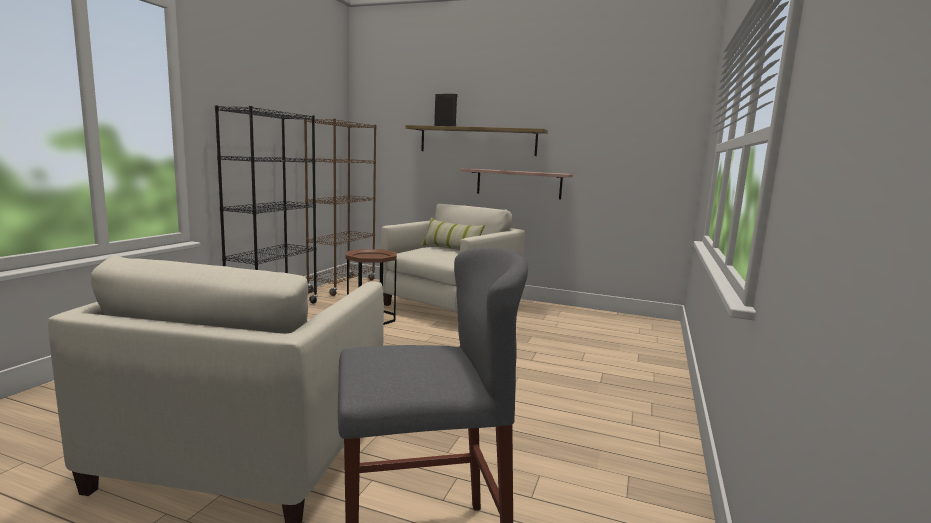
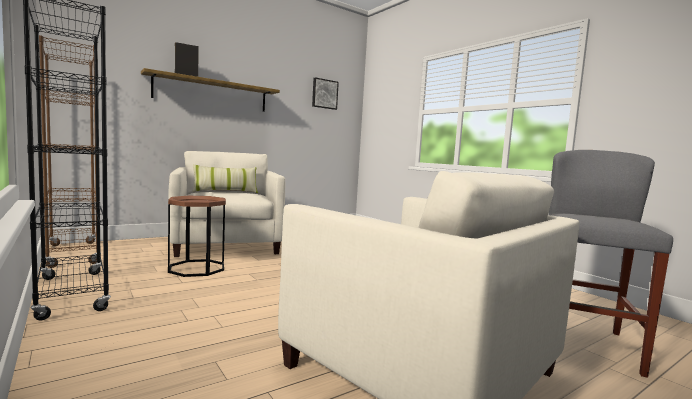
camera: 55 degrees left, 5 degrees down
(518, 183) = (250, 133): shelf -> none
(629, 124) = (324, 94): none -> picture

